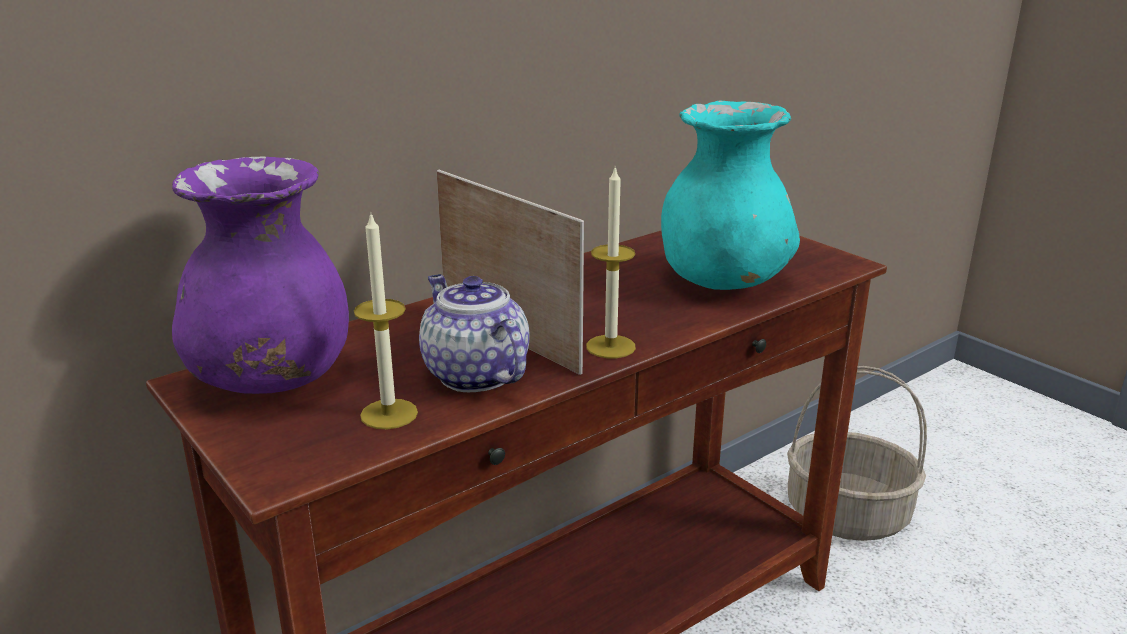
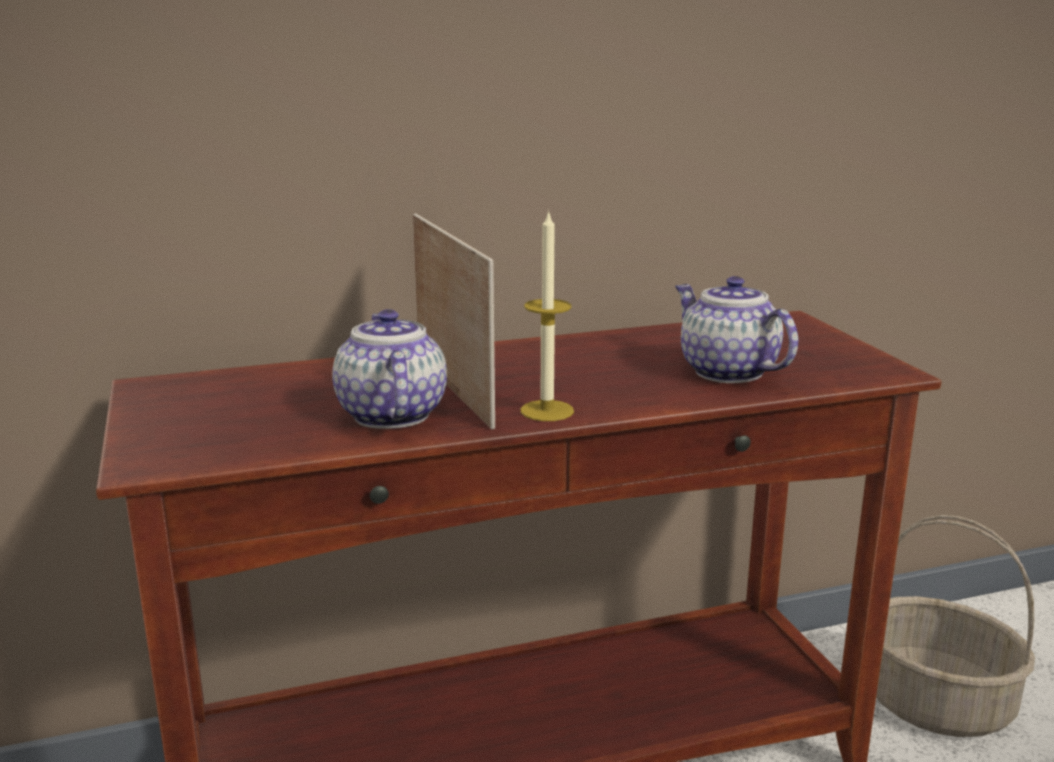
camera: 20 degrees right, 5 degrees down
(272, 380) = (210, 394): purple vase -> none
(389, 414) = (282, 433): candle -> none
(722, 282) = (725, 371): turquoise vase -> teapot

